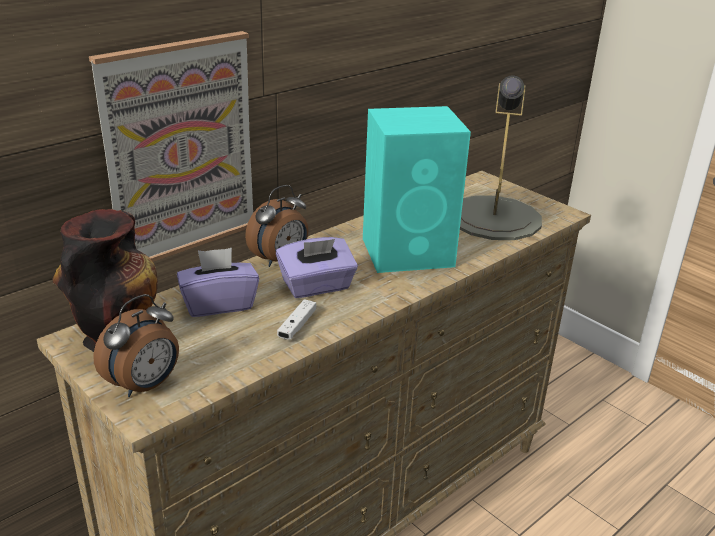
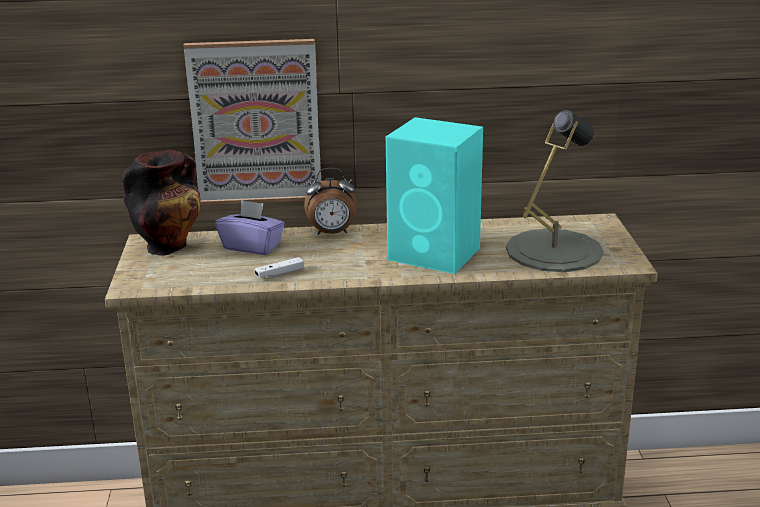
camera: 40 degrees right, 5 degrees down
(145, 385) = (148, 275): alarm clock -> none
(316, 286) = (330, 255): purple tissue box -> none

